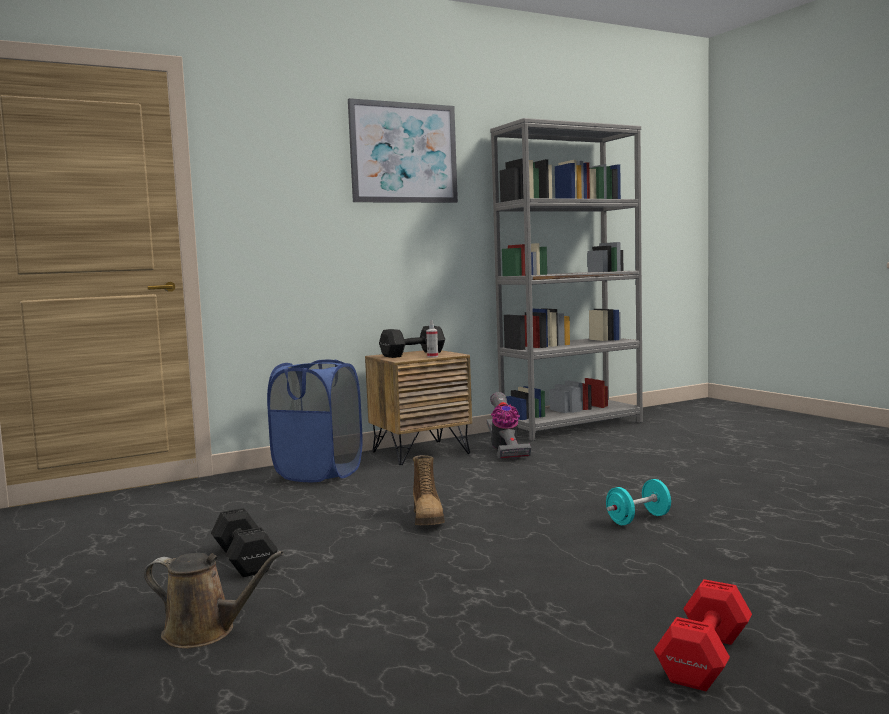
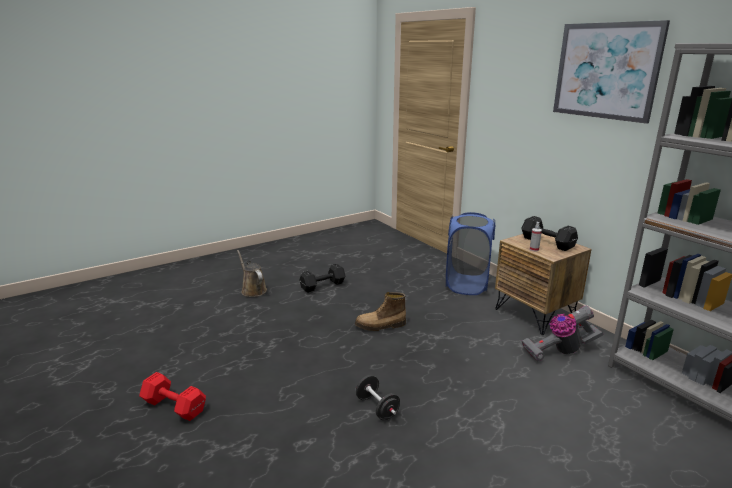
camera: 85 degrees right, 15 degrees up
(205, 632) = (252, 290): brown watering can -> brown watering can turned 135 degrees clockwise
(638, 519) = (377, 408): turquoise dumbbell -> black dumbbell

